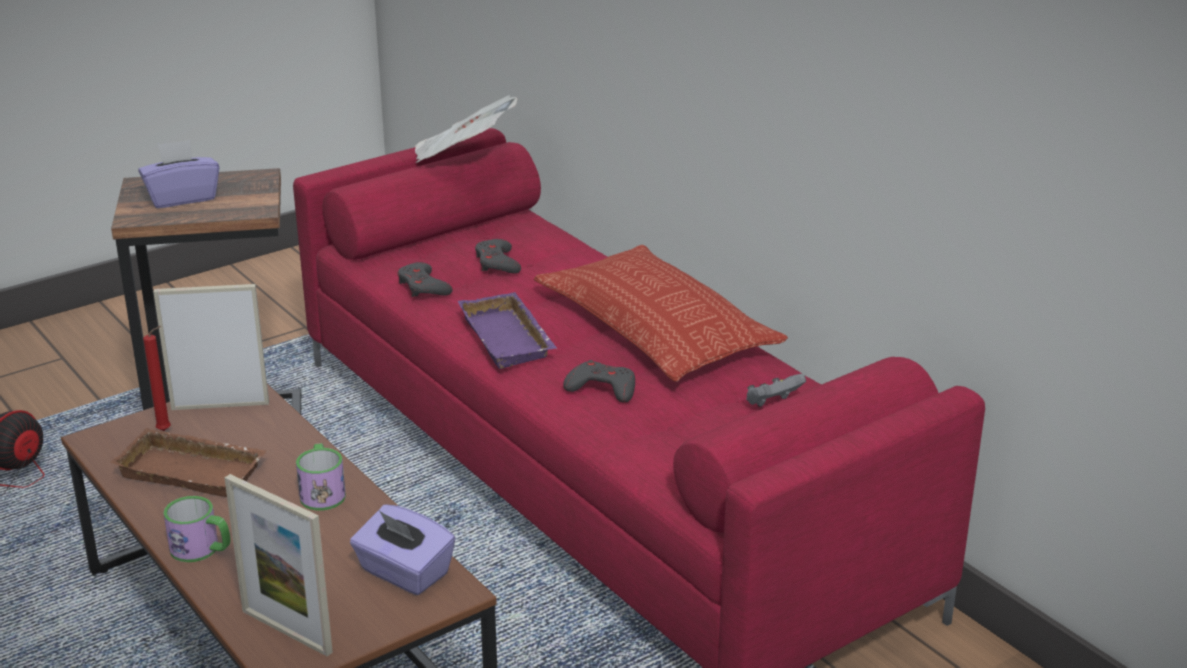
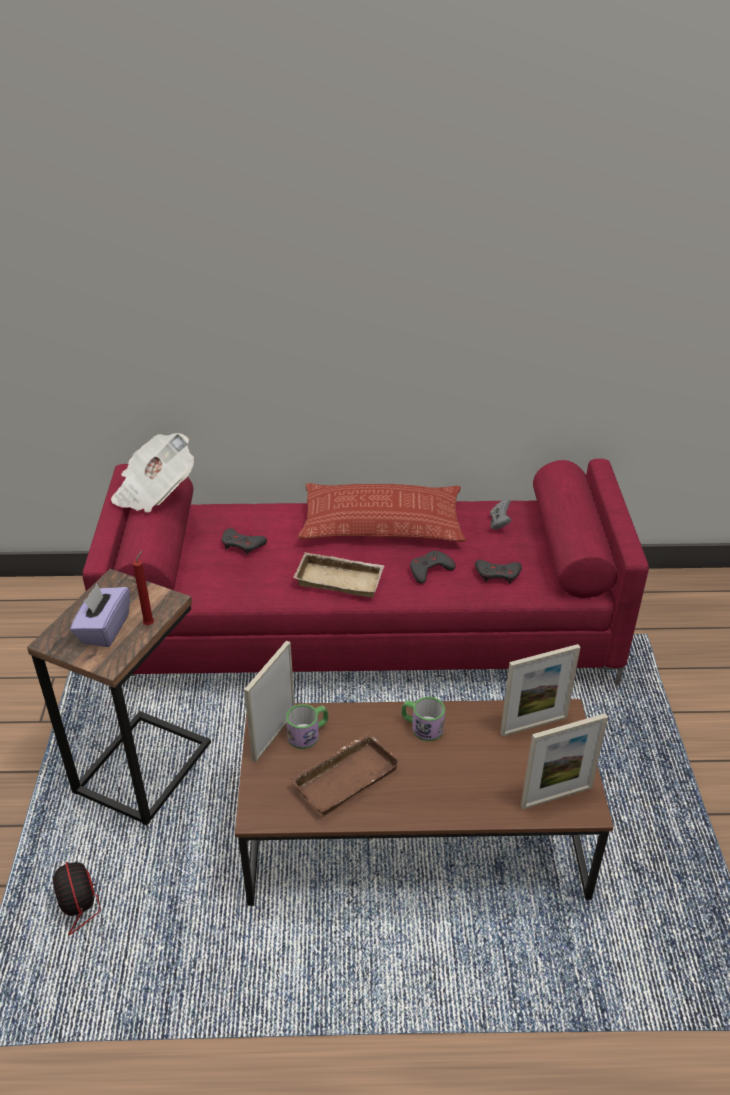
camera: 55 degrees left, 10 degrees up
(166, 430) = (281, 774): red candle -> red candle (150, 623)
(202, 550) = (442, 805): mug -> mug (308, 734)
(404, 573) = (533, 725): purple tissue box -> picture frame
(423, 287) = (238, 585): grey game controller -> grey game controller (498, 574)
(510, 338) = (341, 579): purple tray -> beige tray

